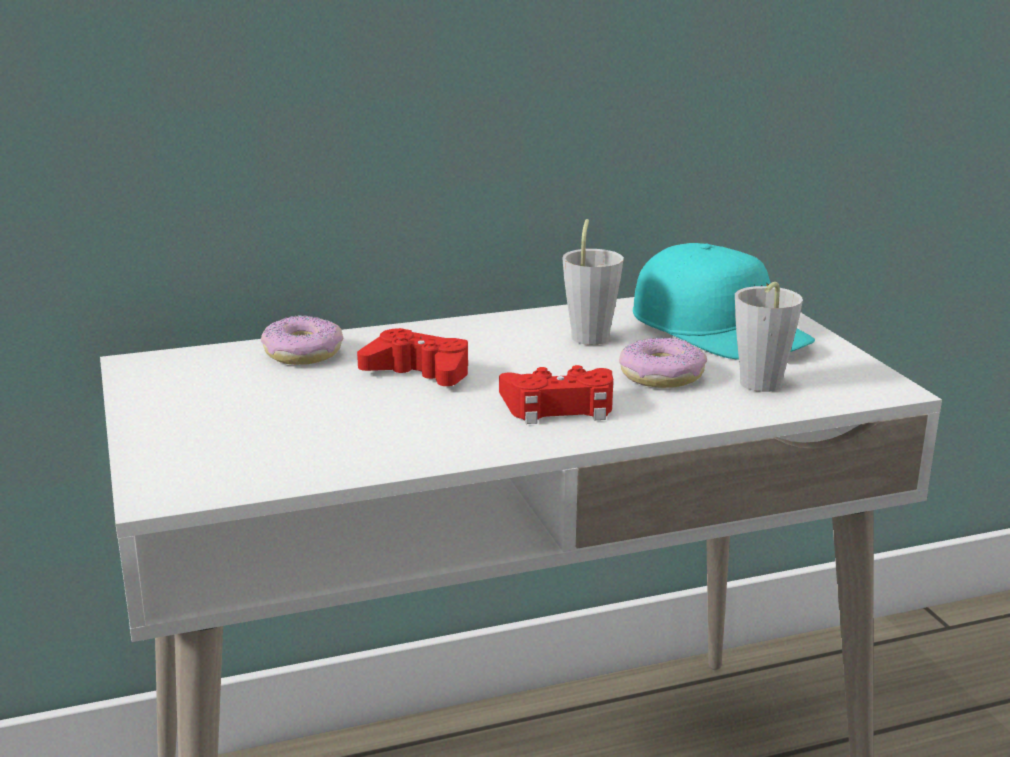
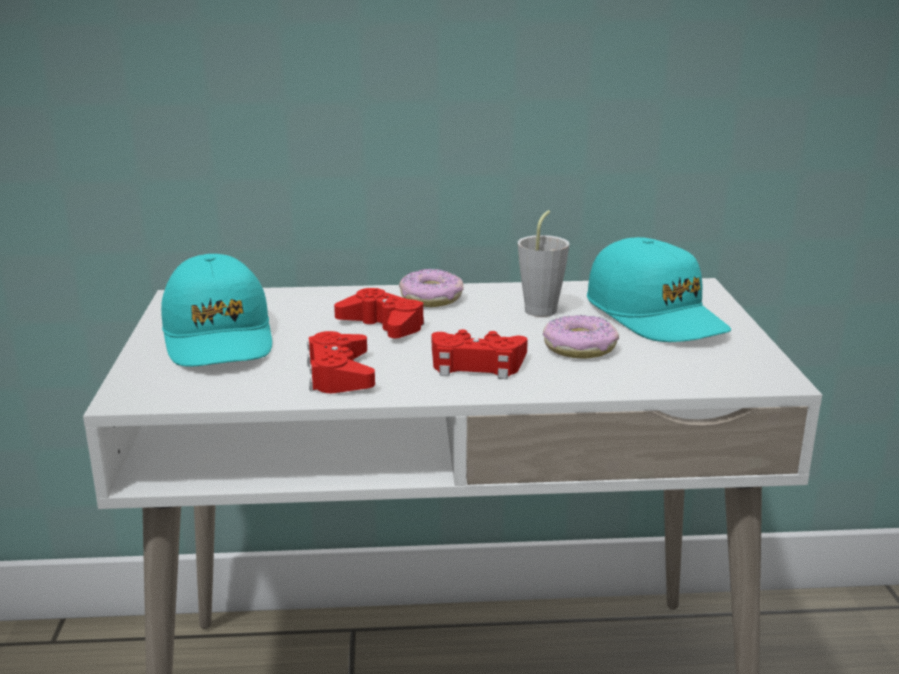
camera: 15 degrees right, 0 degrees up
(224, 407) = (218, 337): none -> turquoise cap
(303, 353) = (305, 301): donut -> donut (431, 298)
(407, 435) = (339, 374): none -> red game controller
(757, 387) = (657, 366): grey cup -> none

